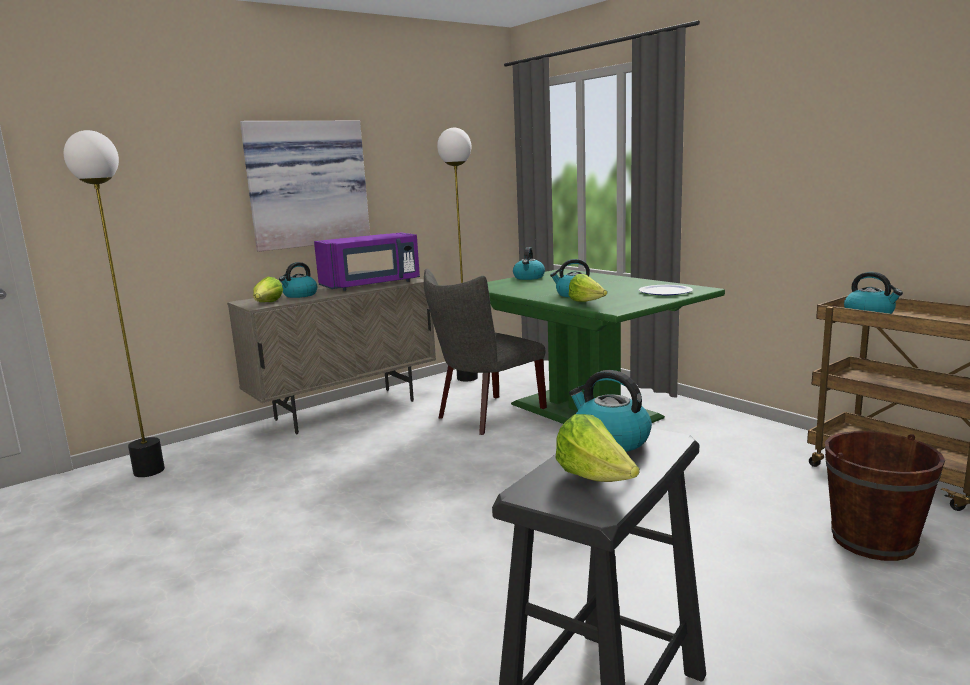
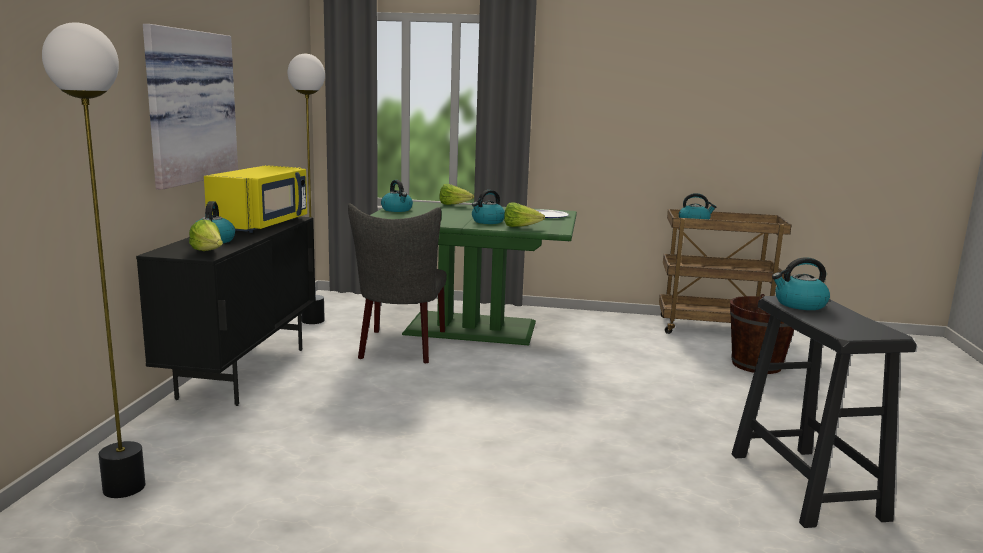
camera: 45 degrees left, 0 degrees up
(346, 410) = (244, 372): beige cabinet -> black cabinet
(372, 285) = (262, 225): purple microwave -> yellow microwave
(595, 479) = (848, 322): lettuce -> lettuce (454, 205)

